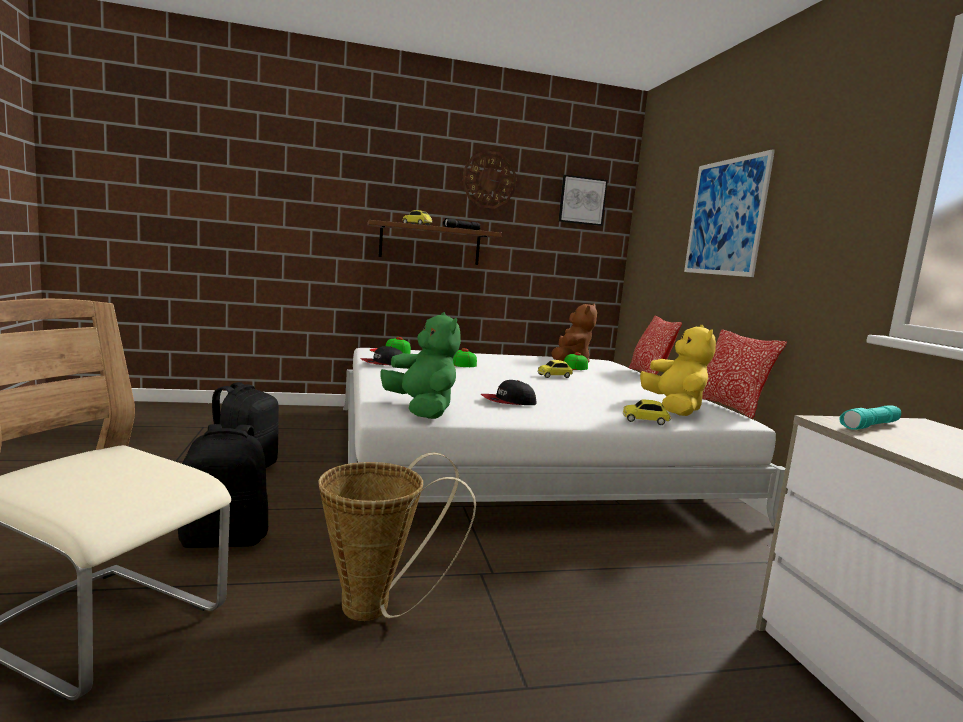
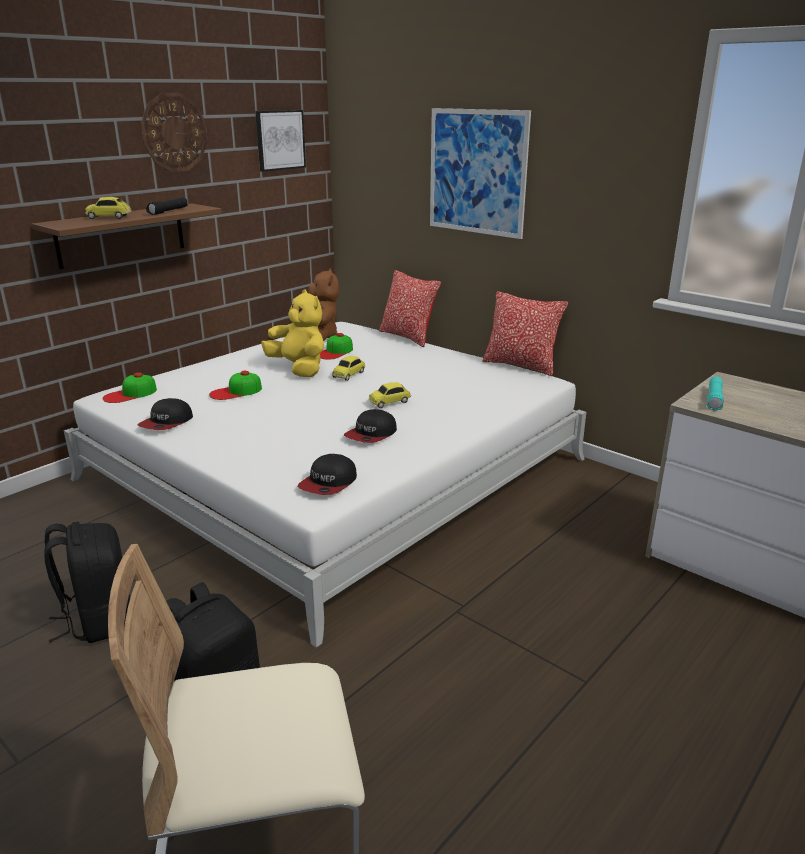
camera: 35 degrees left, 15 degrees up
(377, 608) = (430, 686): basket -> none
(421, 410) = (329, 483): green plush toy -> cap
(645, 421) = (496, 413): toy car -> toy car (390, 402)
(674, 409) = (495, 387): yellow plush toy -> yellow plush toy (299, 369)

